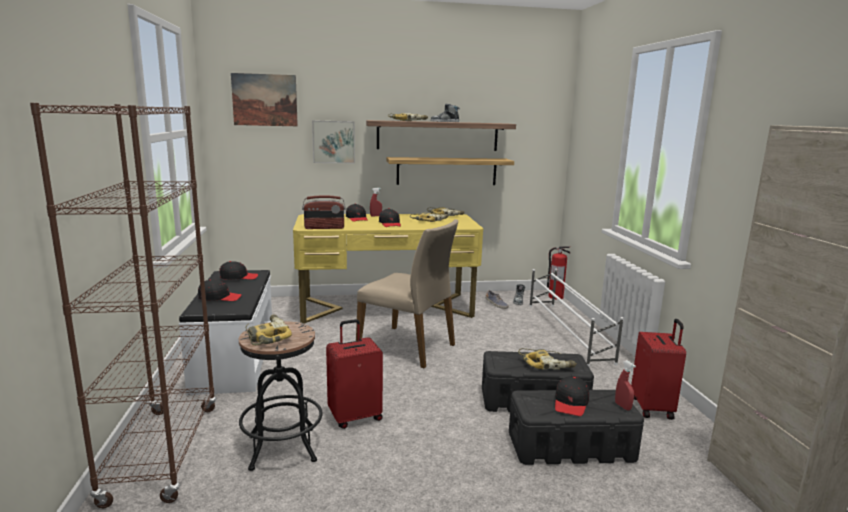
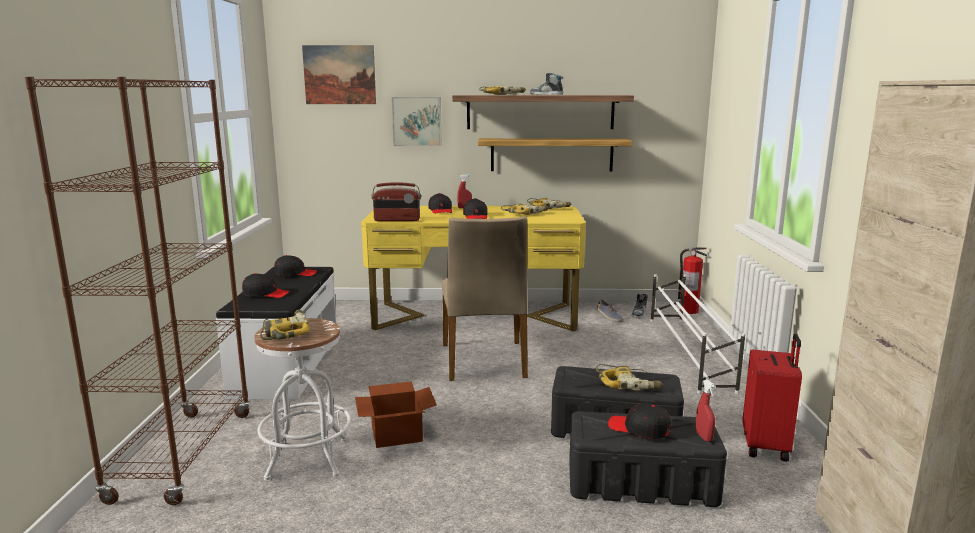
camera: 10 degrees right, 0 degrees up
(282, 447) = (307, 459): black stool -> white stool
(355, 416) = (397, 432): red suitcase -> cardboard box
(408, 347) = (484, 360): beige chair -> beige chair turned 45 degrees clockwise
(571, 403) = (639, 429): black cap -> black cap turned 90 degrees clockwise

